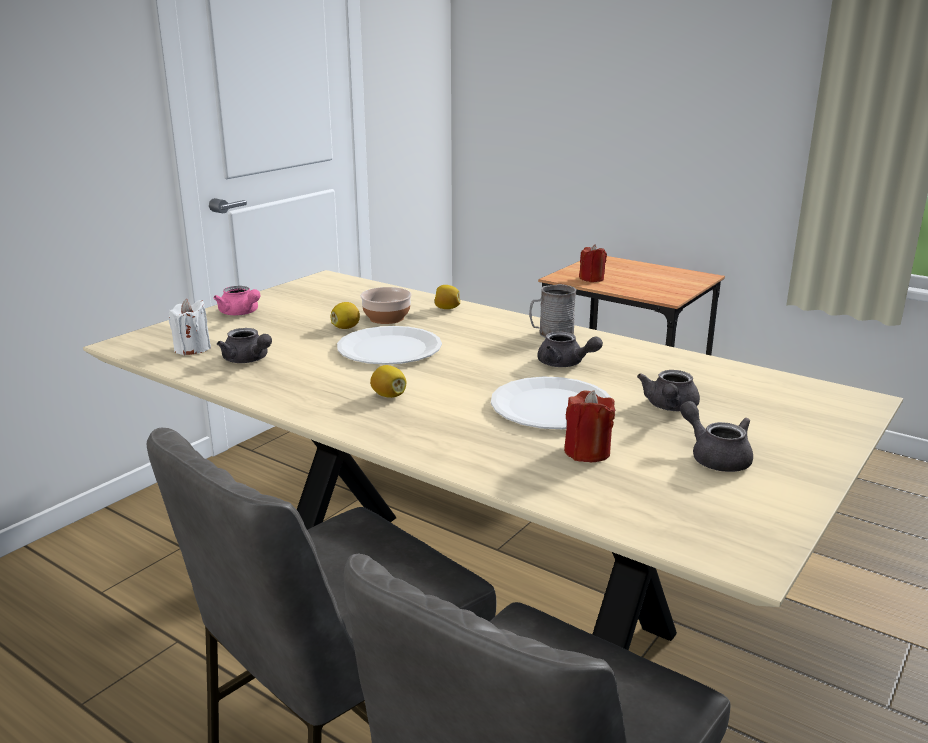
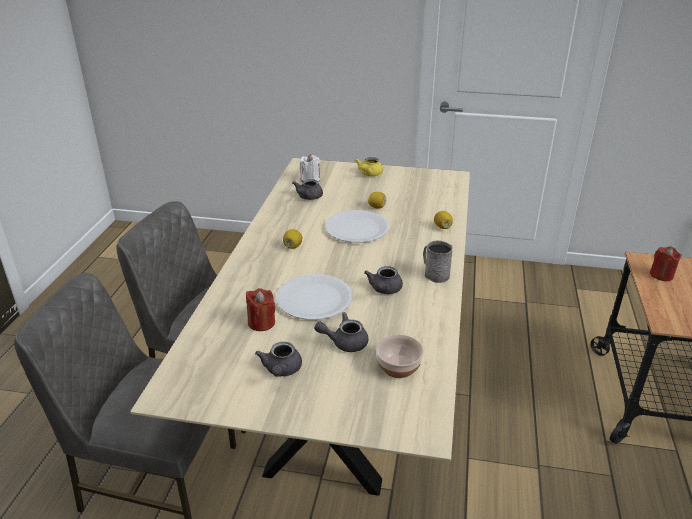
camera: 65 degrees right, 10 degrees up
(241, 313) = (369, 174): pink teapot -> yellow teapot
(387, 318) = (404, 214): bowl -> bowl (398, 367)
(715, 457) = (281, 370): grey teapot -> grey teapot turned 150 degrees clockwise

